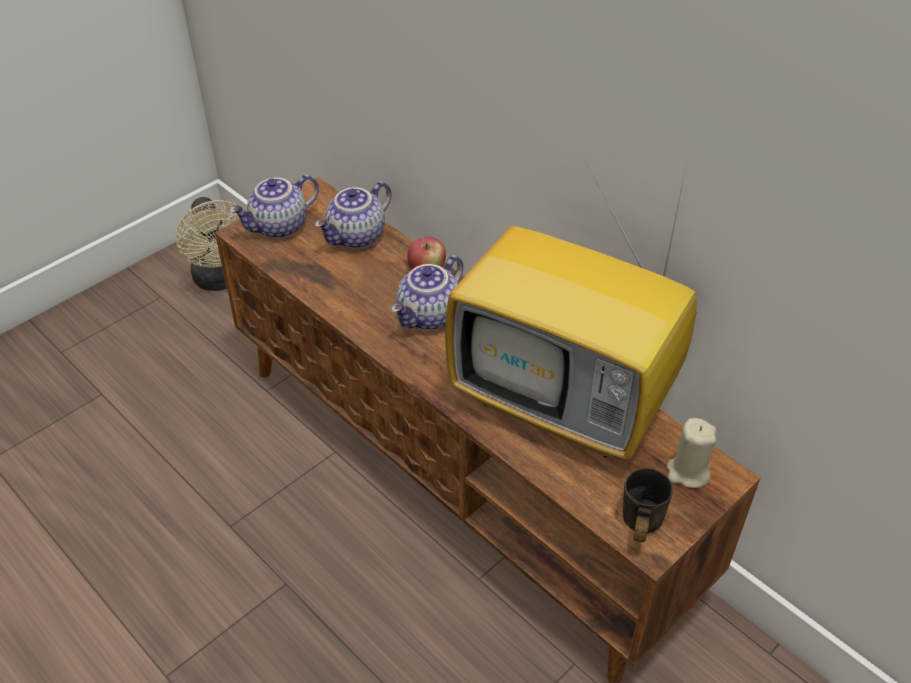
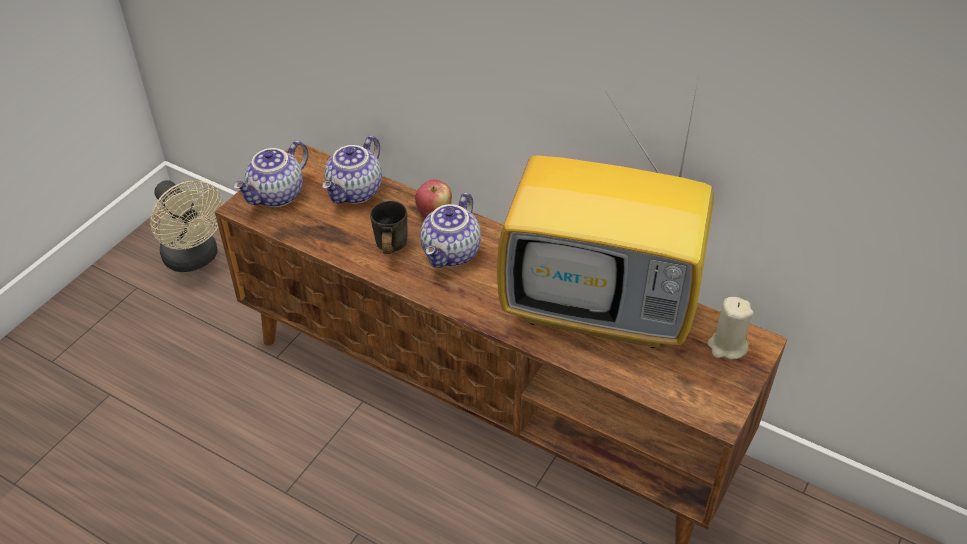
camera: 15 degrees left, 0 degrees up
(635, 525) = (700, 401): grey mug -> grey mug (387, 248)

